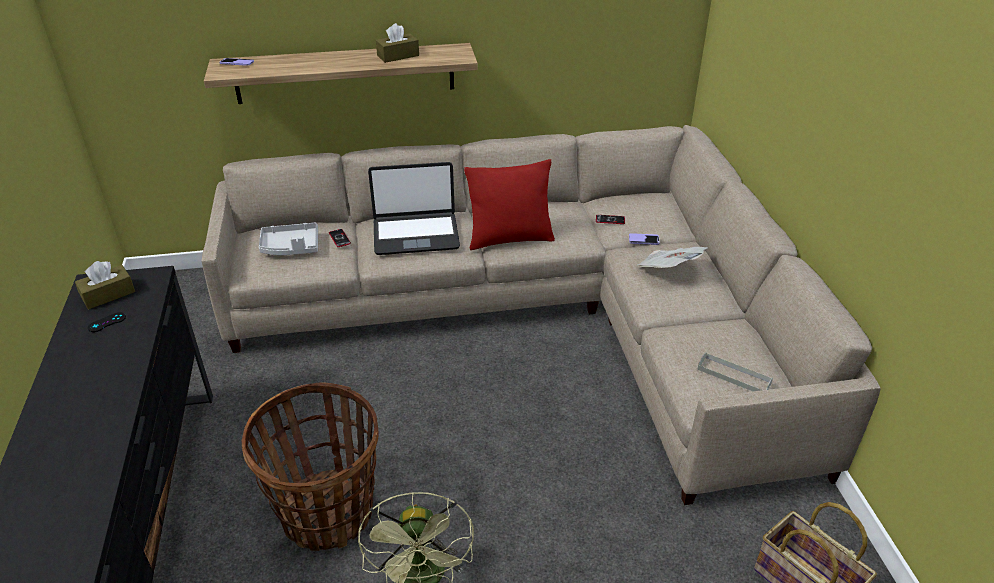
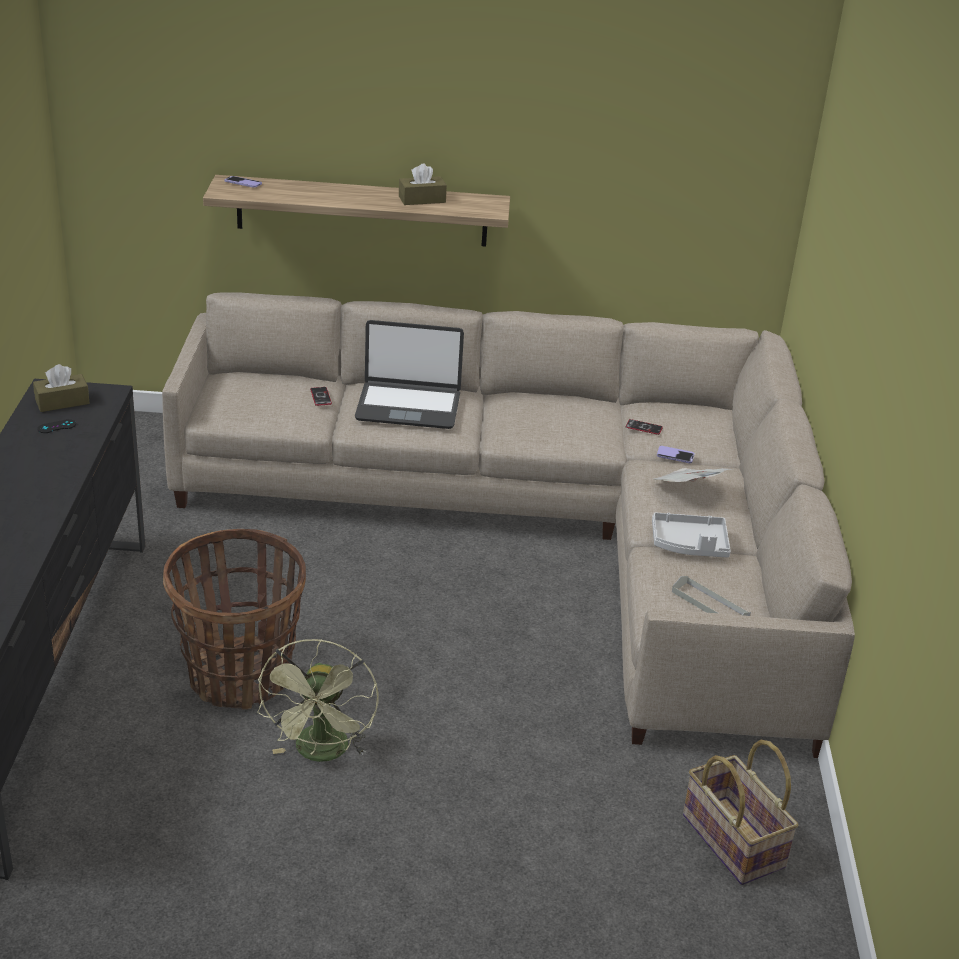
camera: 10 degrees right, 5 degrees down
(291, 247) = (263, 397): grey tray -> grey tray (689, 544)
(510, 239) = (516, 429): red pillow -> none

